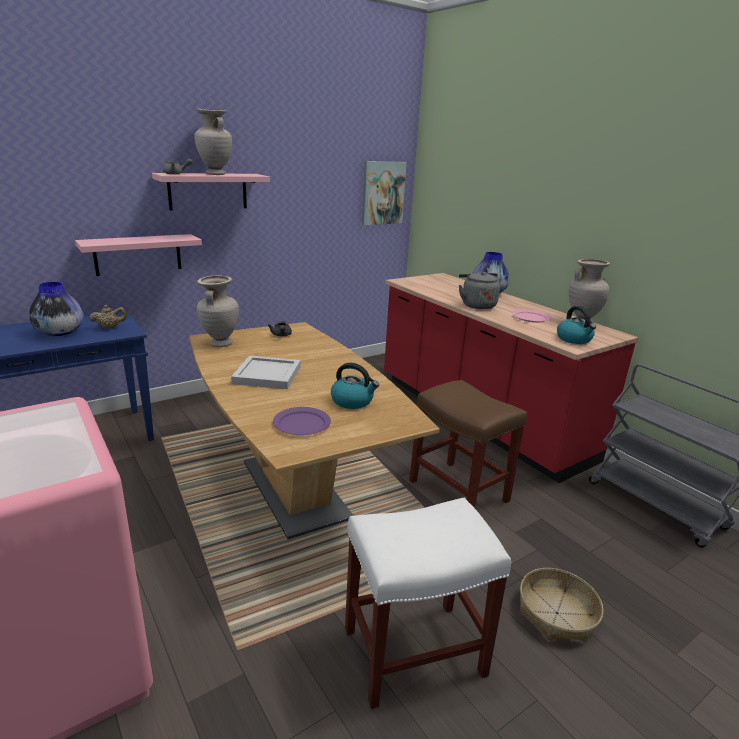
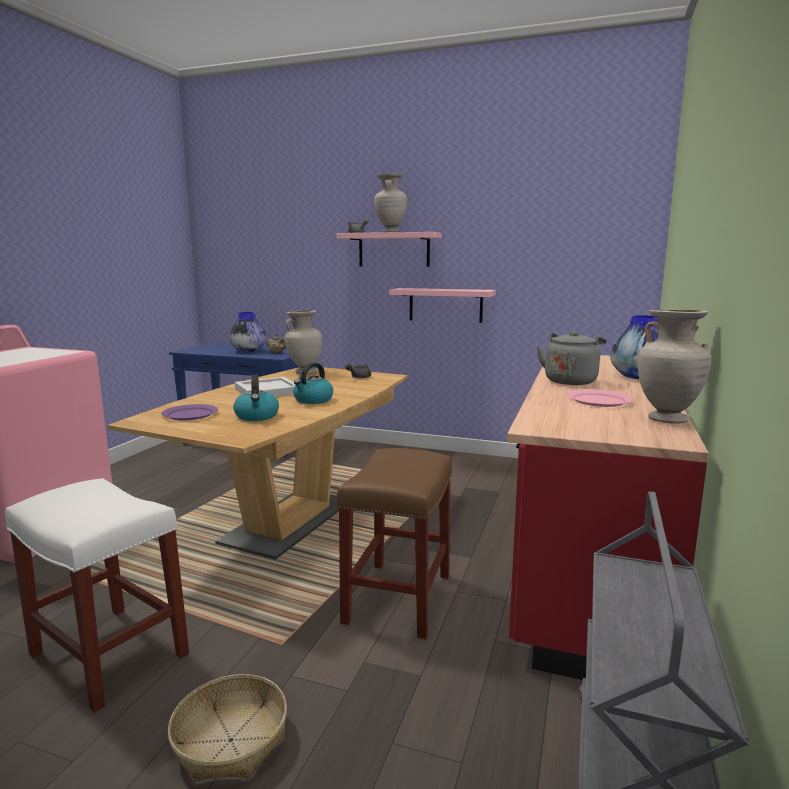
camera: 55 degrees right, 10 degrees down
(138, 254) = (333, 303): pink shelf -> pink shelf (445, 305)
(382, 193) = (609, 253): picture -> none
(574, 339) = (569, 425): kettle -> kettle (313, 400)

